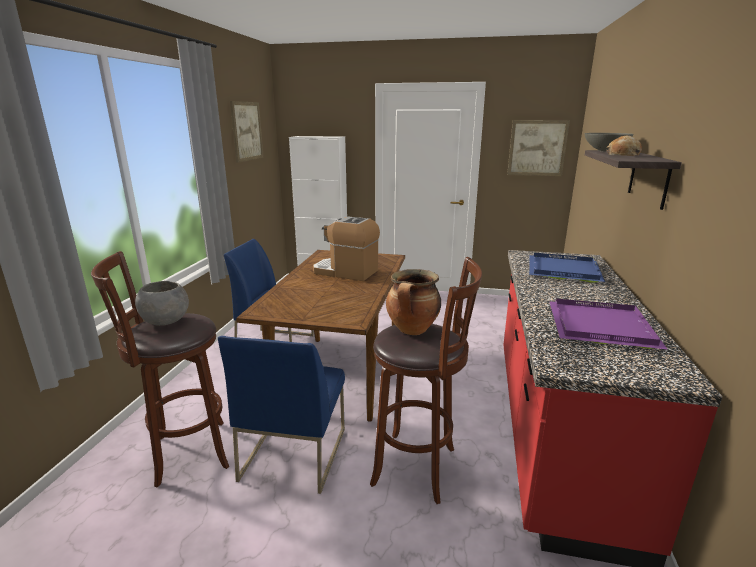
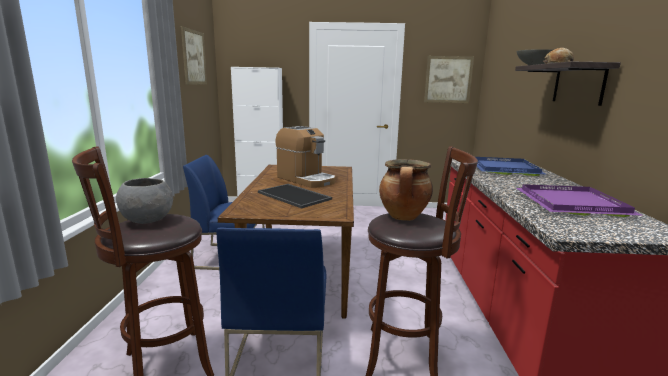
camera: 10 degrees left, 5 degrees down
(323, 293) = (295, 196): none -> tray
(345, 272) = (306, 179): coffee machine -> coffee machine turned 150 degrees counterclockwise

